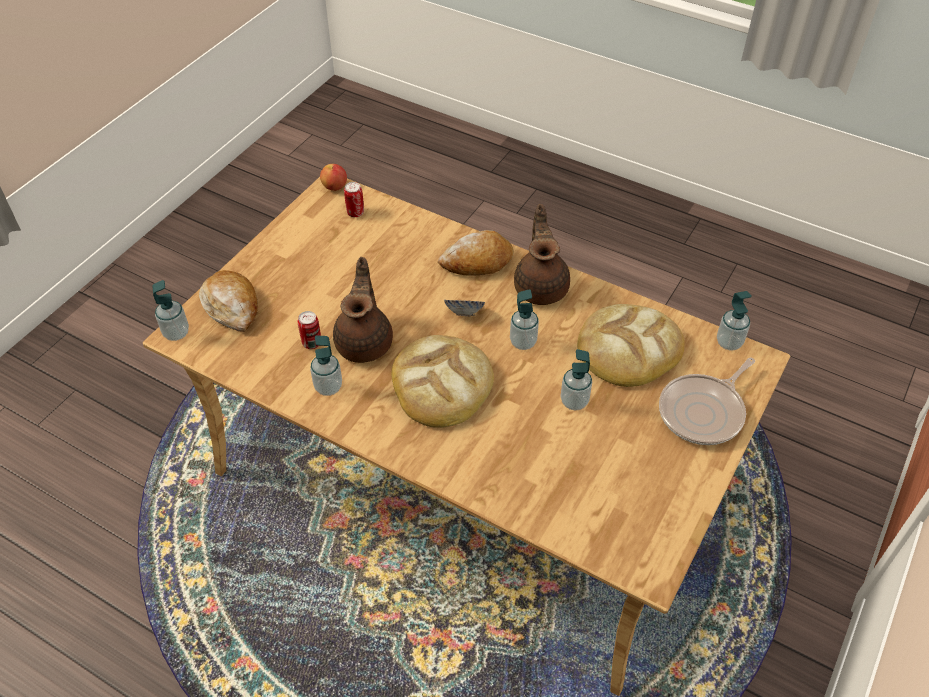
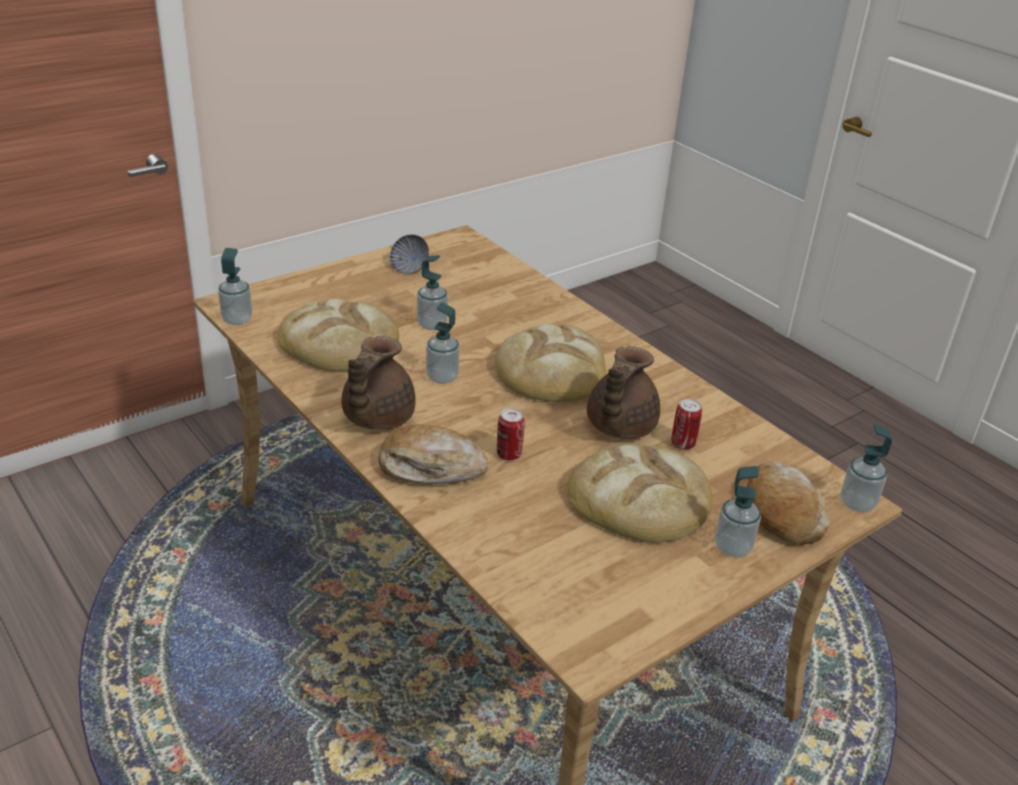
camera: 160 degrees left, 15 degrees down
(328, 387) = (674, 400): soap dispenser -> soap dispenser (732, 547)
(331, 284) = (640, 499): none -> bread
(335, 187) = (583, 654): apple -> none
(355, 213) = (566, 593): can -> can (509, 454)
(464, 313) = (487, 420): bowl -> bowl (409, 268)
(704, 412) = (323, 288): frying pan -> none

